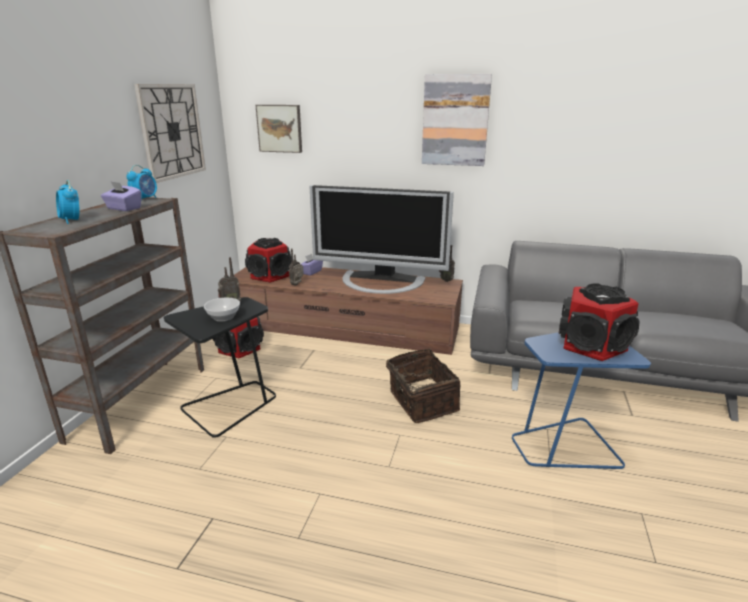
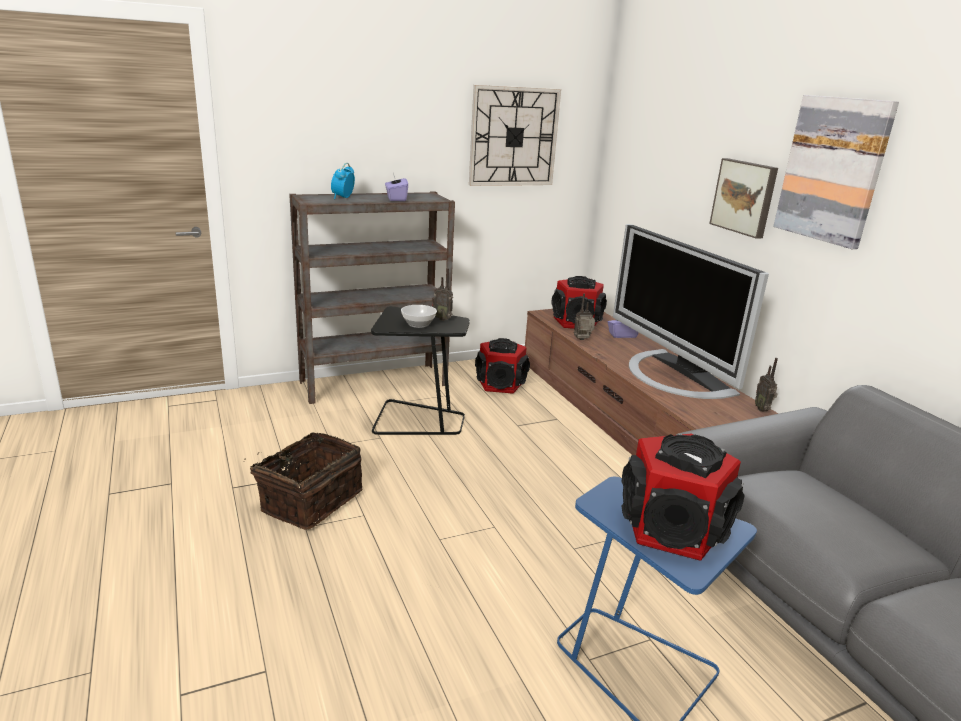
camera: 50 degrees right, 0 degrees up
(145, 199) = (432, 196): alarm clock -> none
(280, 128) = (646, 150): picture -> picture (745, 197)
(421, 402) = (566, 519): basket -> basket (309, 500)

